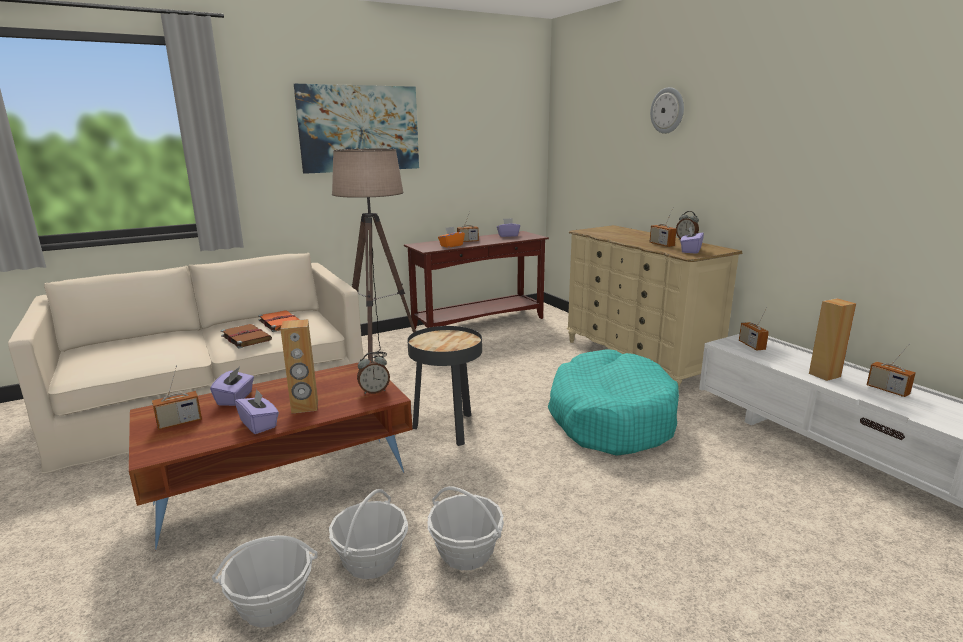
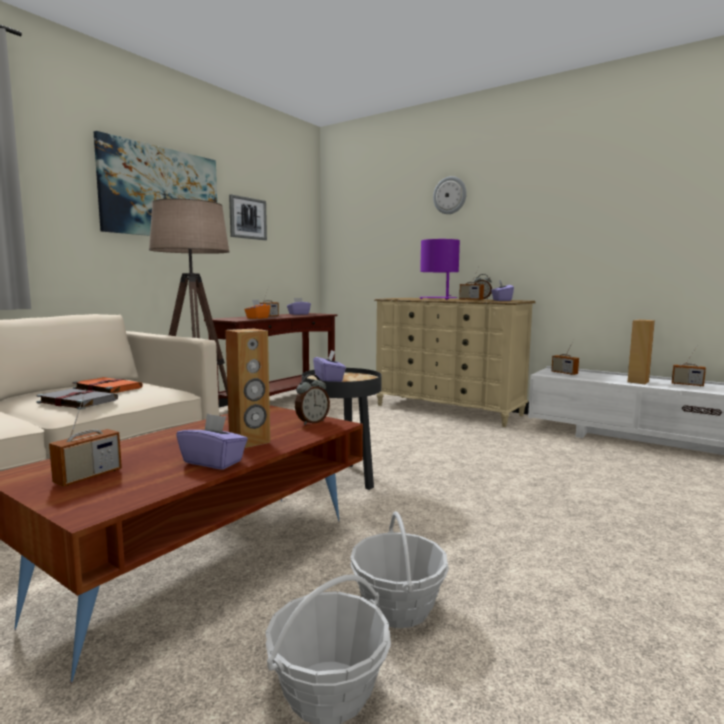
camera: 25 degrees left, 10 degrees down
(235, 398) = (141, 447): purple tissue box -> purple tissue box (329, 380)
(245, 337) = (76, 401): brown book -> grey book
(454, 139) = (247, 218): none -> picture
(466, 553) = (486, 572): basket -> none
(610, 418) = (477, 448): turquoise dog bed -> none
(634, 237) = (438, 299): none -> purple table lamp

